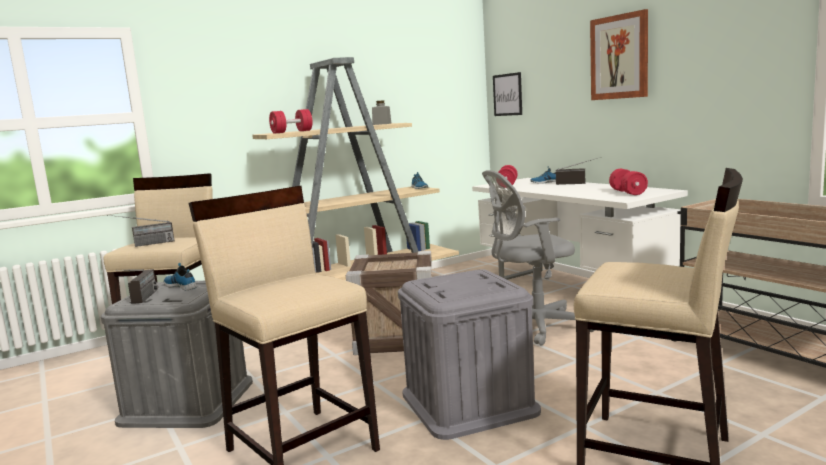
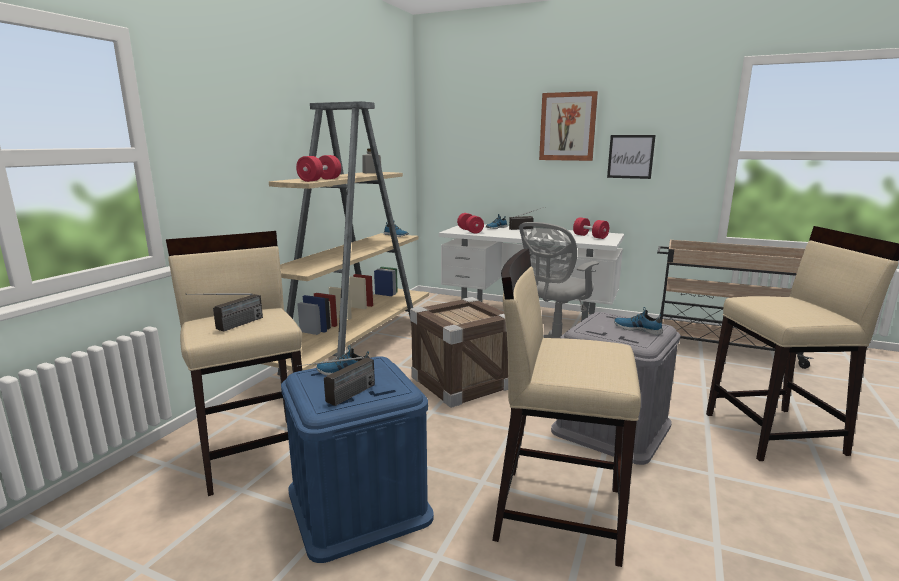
camera: 35 degrees left, 5 degrees up
(141, 300) = (341, 399): radio -> radio turned 75 degrees clockwise
(188, 401) = (358, 503): grey storage box -> blue storage box
(475, 287) = (638, 329): none -> shoe
(507, 94) = (442, 148): picture -> picture (630, 156)

